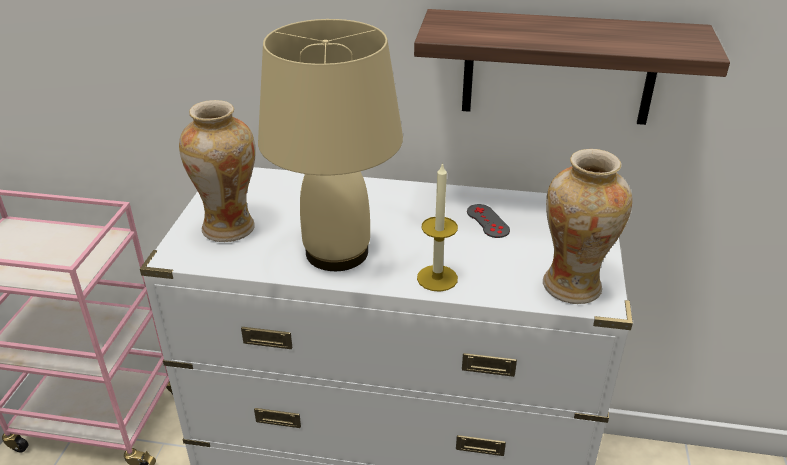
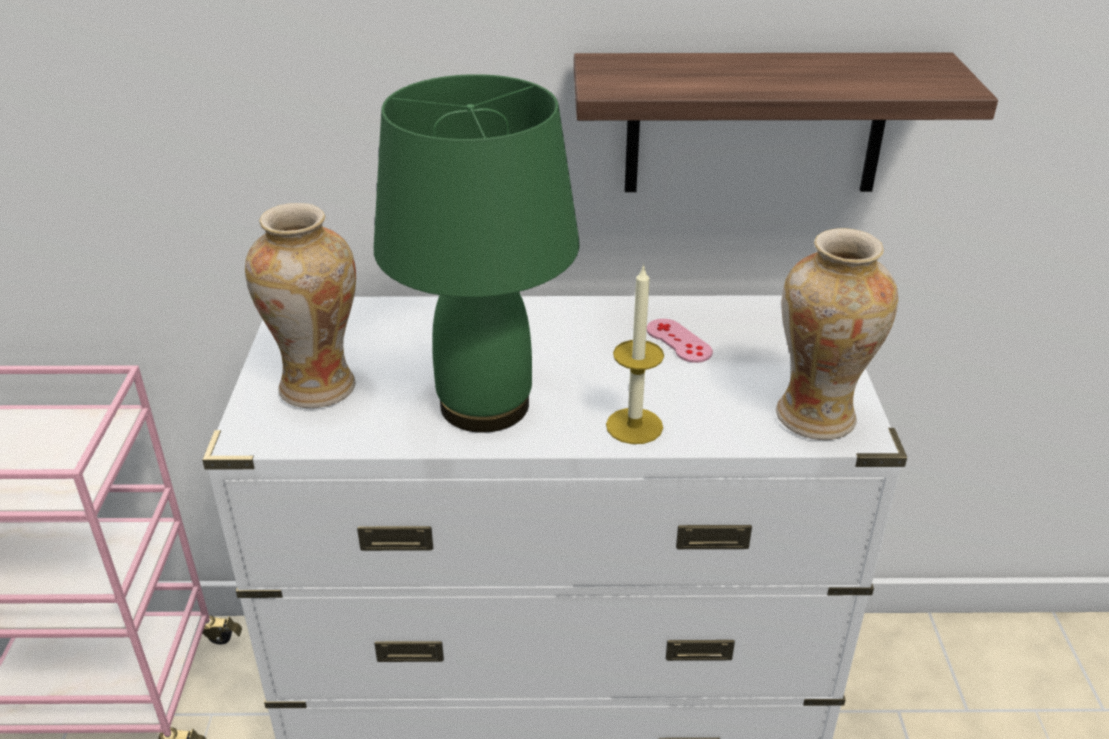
camera: 10 degrees left, 0 degrees up
(335, 252) = (482, 405): beige table lamp -> green table lamp
(487, 221) = (678, 341): grey game controller -> pink game controller

